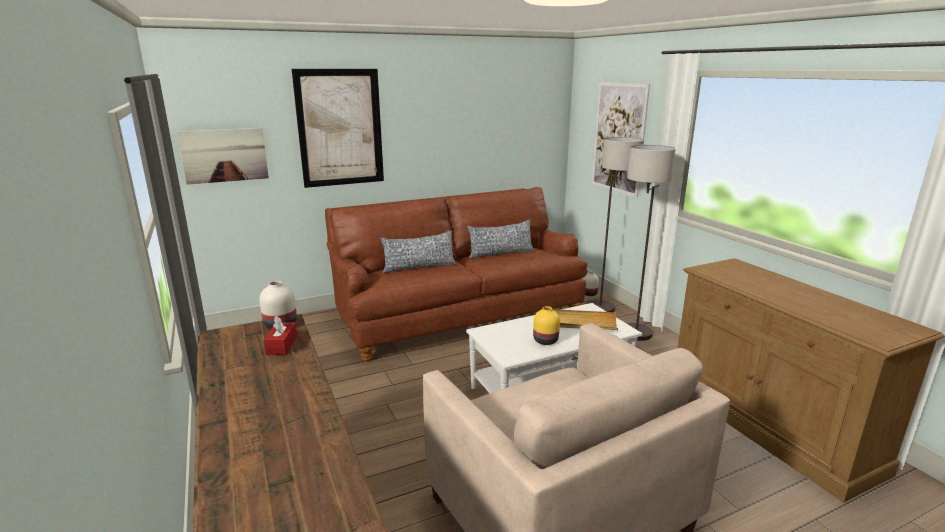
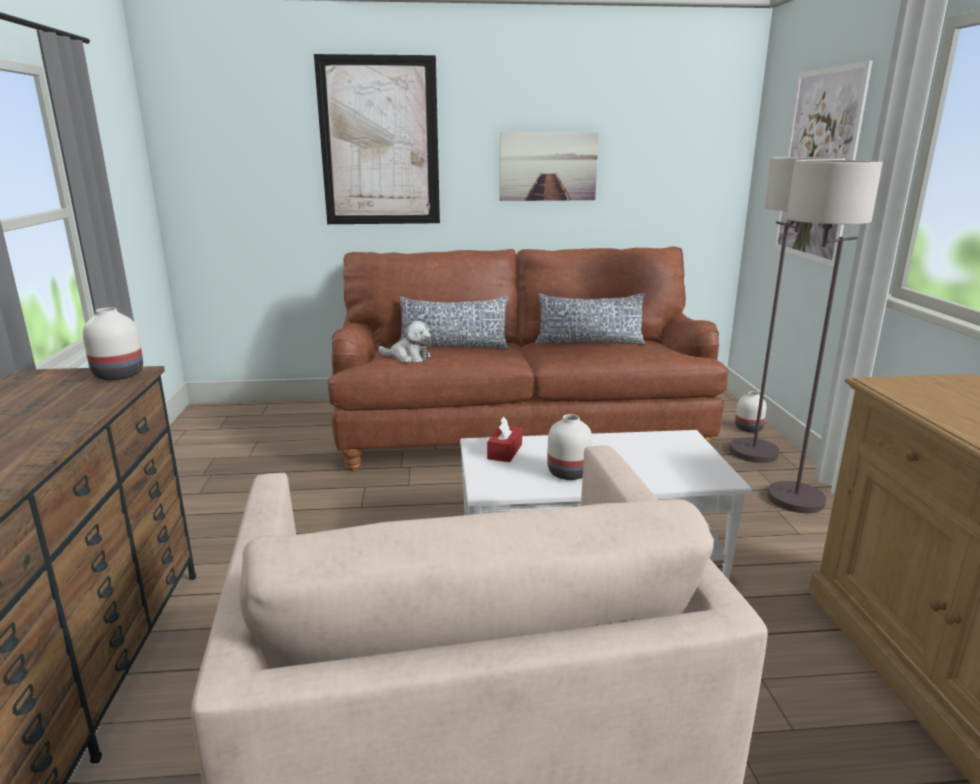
camera: 20 degrees right, 0 degrees up
(224, 155) = (224, 172): picture -> picture (548, 166)
(282, 345) = (81, 398): red tissue box -> red tissue box (505, 451)
(399, 279) = (408, 357): none -> plush toy
(545, 340) = (567, 473): yellow vase -> white vase
(583, 323) = (656, 457): beige tray -> none

